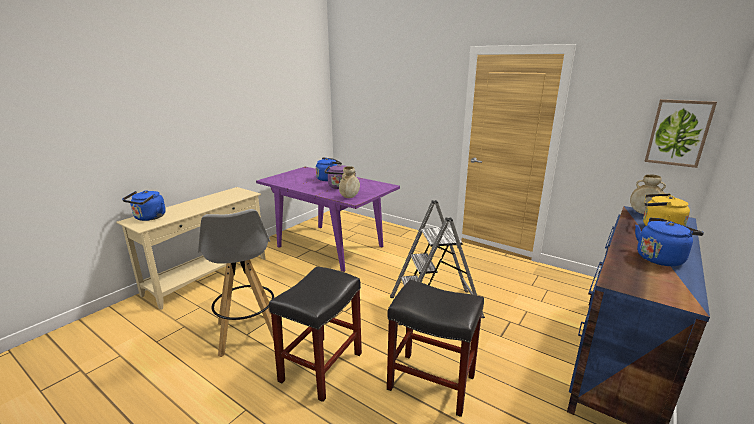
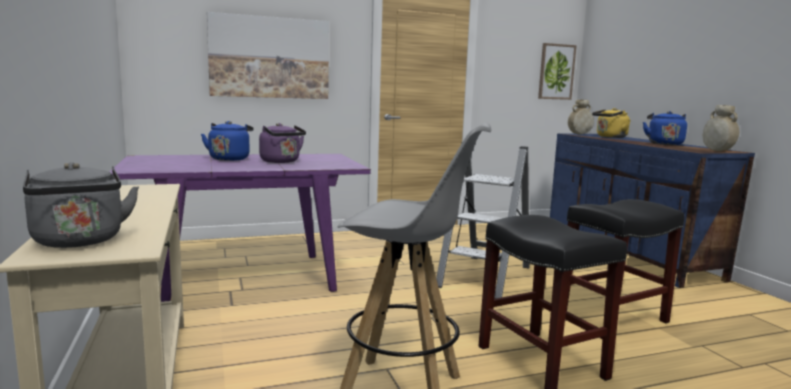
camera: 55 degrees left, 10 degrees down
(149, 218) = (80, 242): blue kettle -> grey kettle
(349, 197) = (334, 165): beige vase -> beige vase (717, 151)
(398, 111) = (270, 57): none -> picture

